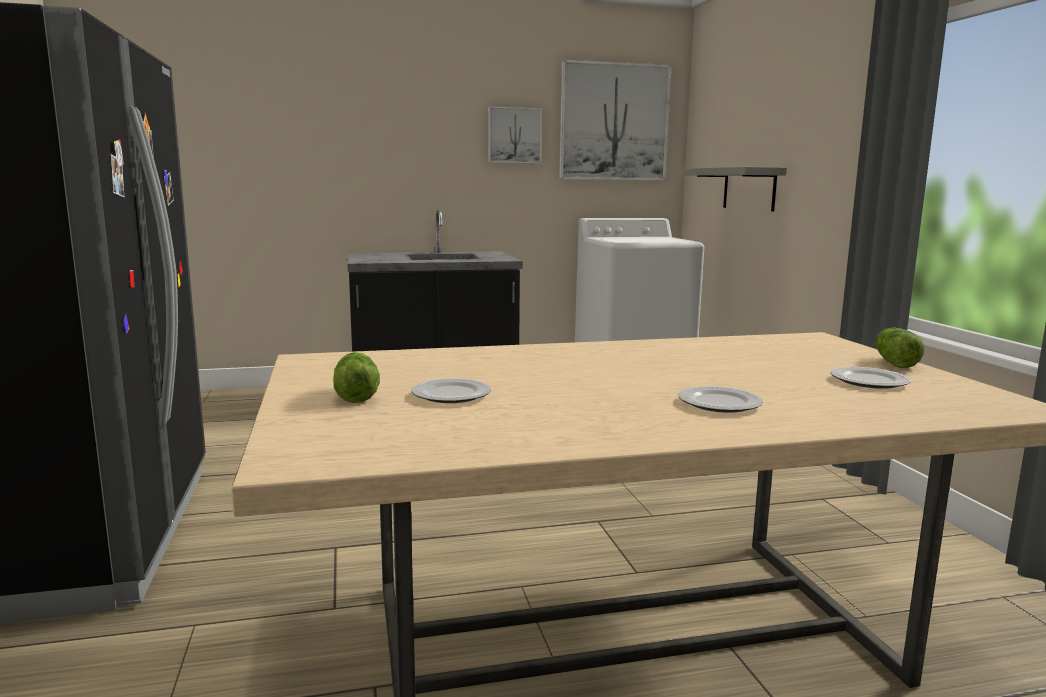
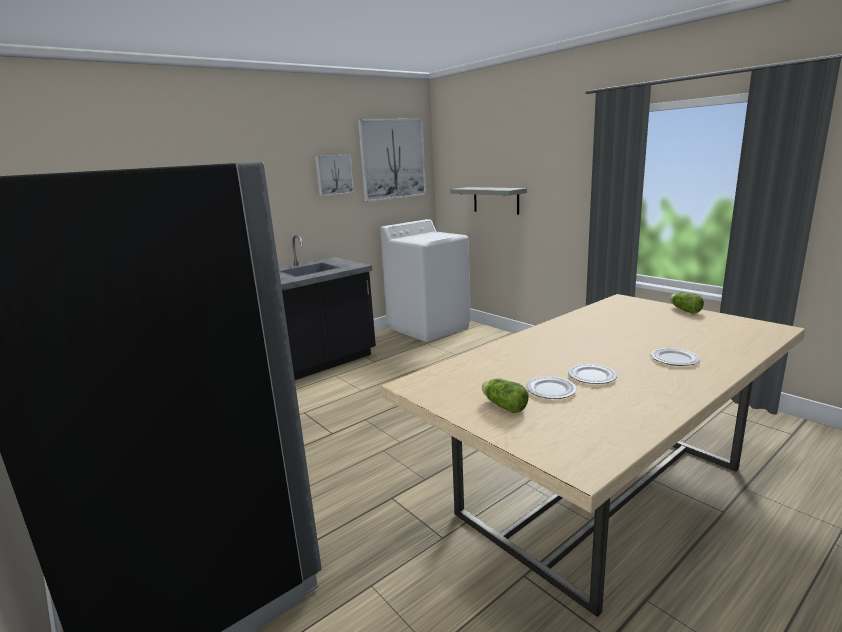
camera: 25 degrees left, 5 degrees up
(869, 381) = (699, 326): plate -> plate (592, 376)

